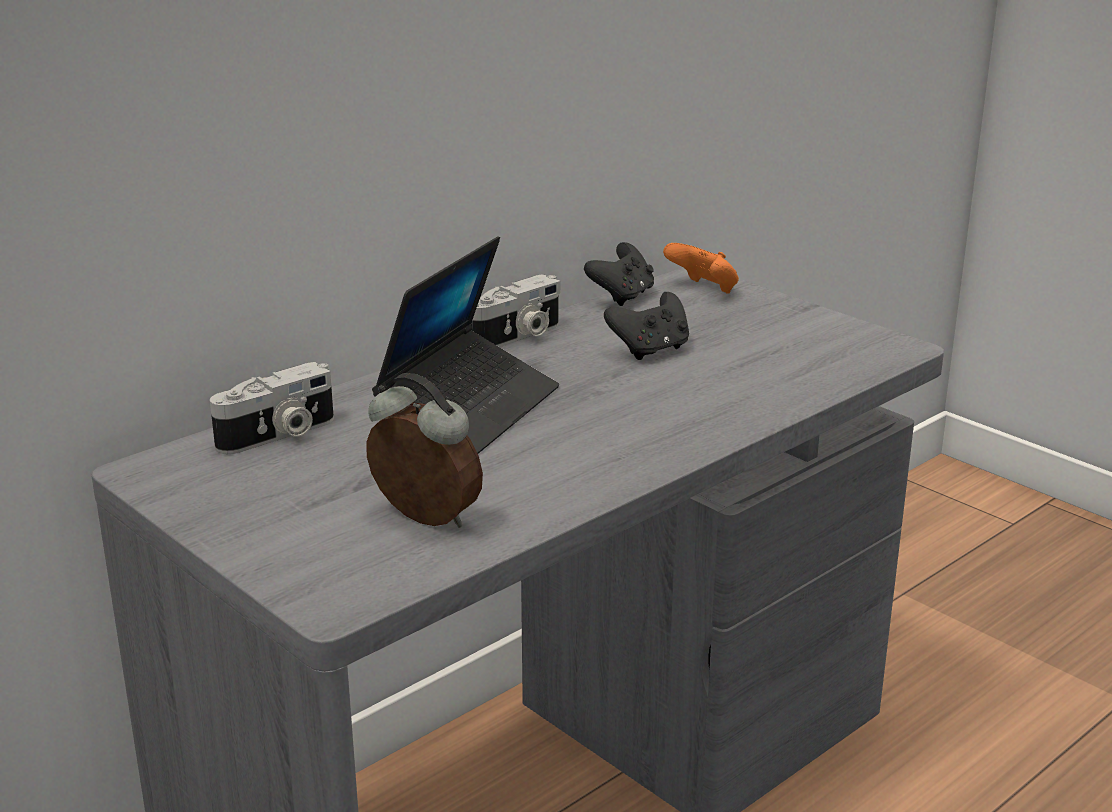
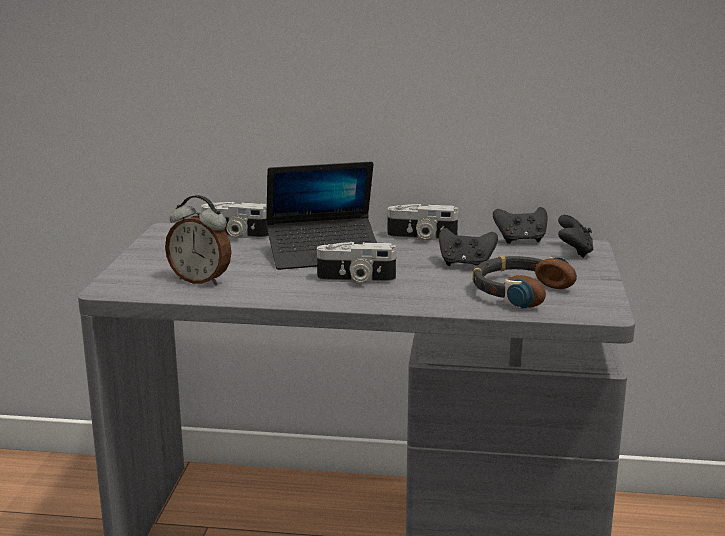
camera: 50 degrees right, 5 degrees down
(423, 520) = (201, 280): alarm clock -> alarm clock turned 120 degrees clockwise
(599, 424) = (356, 280): none -> camera
(703, 290) = (574, 252): orange game controller -> black game controller
(777, 358) = (518, 291): none -> headphones

